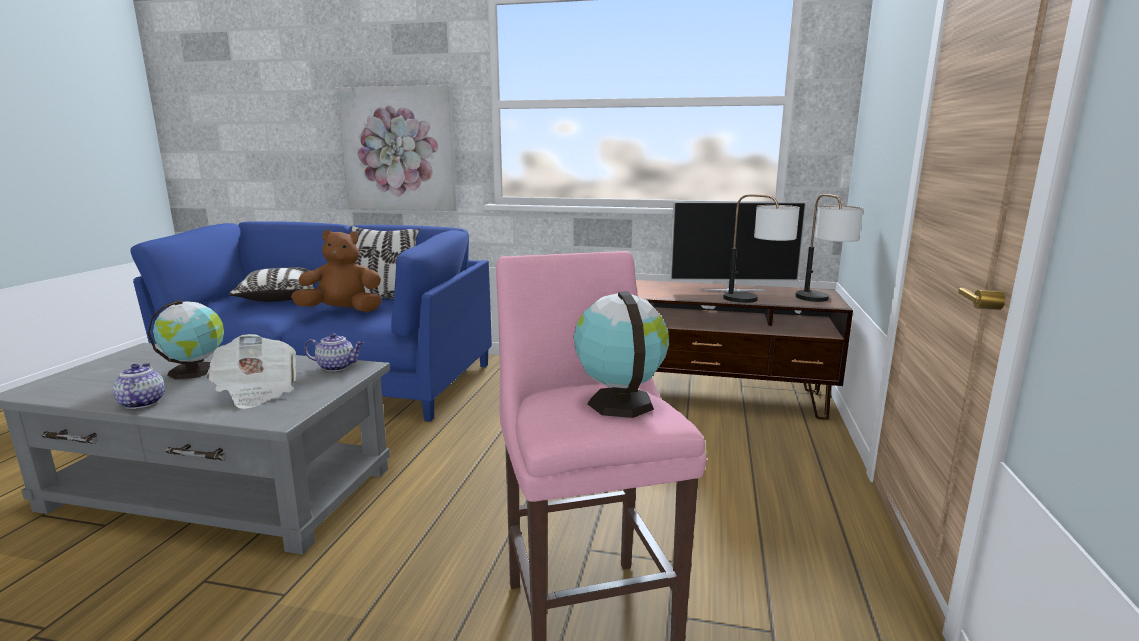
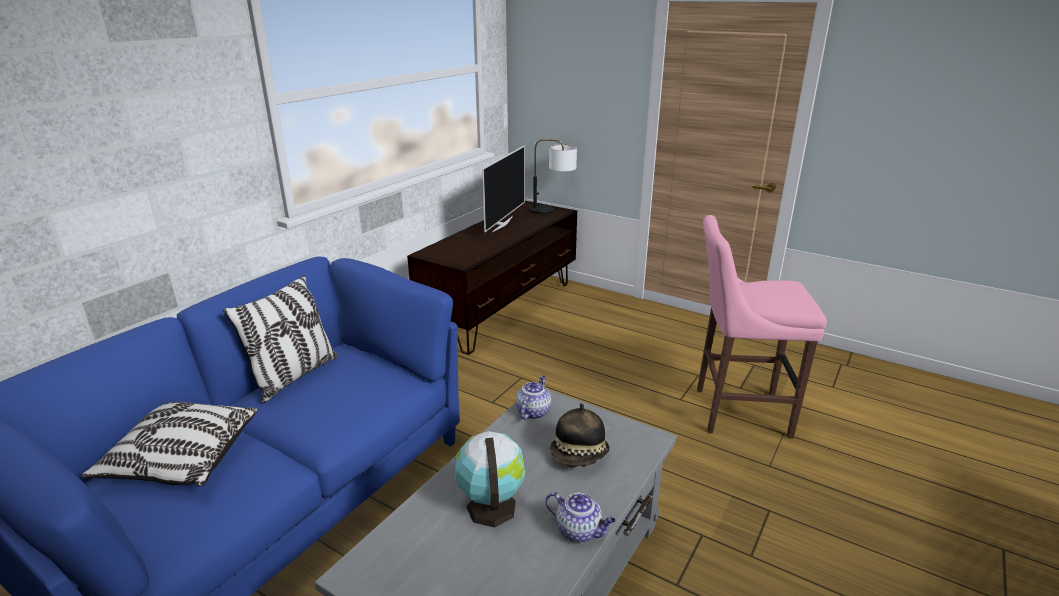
camera: 70 degrees left, 10 degrees up
(142, 403) = (579, 531): teapot -> teapot turned 150 degrees counterclockwise
(256, 391) = (579, 456): newspaper -> hat
(343, 311) = (332, 404): brown plush toy -> none
(398, 149) = (151, 184): picture -> none
(619, 402) = (773, 288): globe -> none
(756, 301) = (537, 225): table lamp -> none

